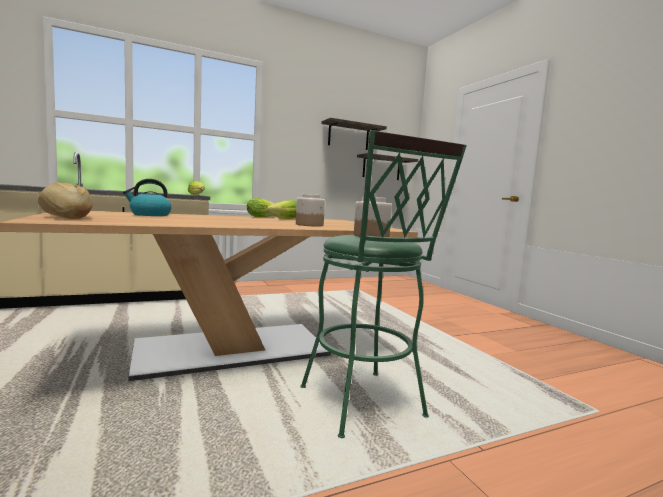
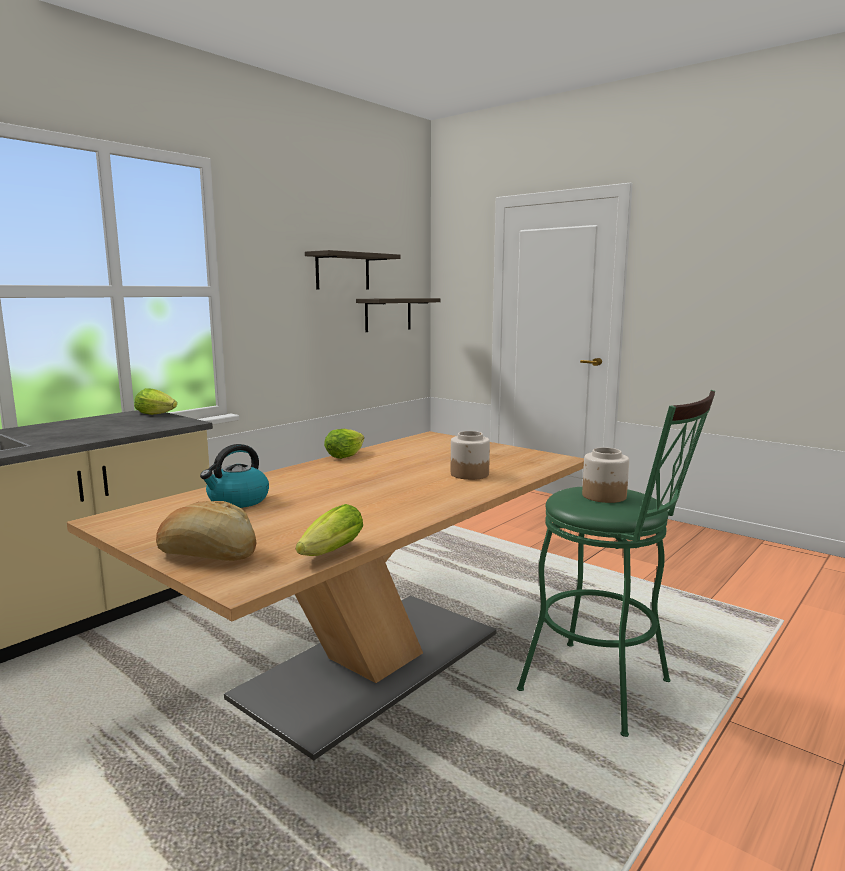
camera: 25 degrees left, 5 degrees up
(283, 218) = (381, 455): lettuce -> lettuce (328, 554)

